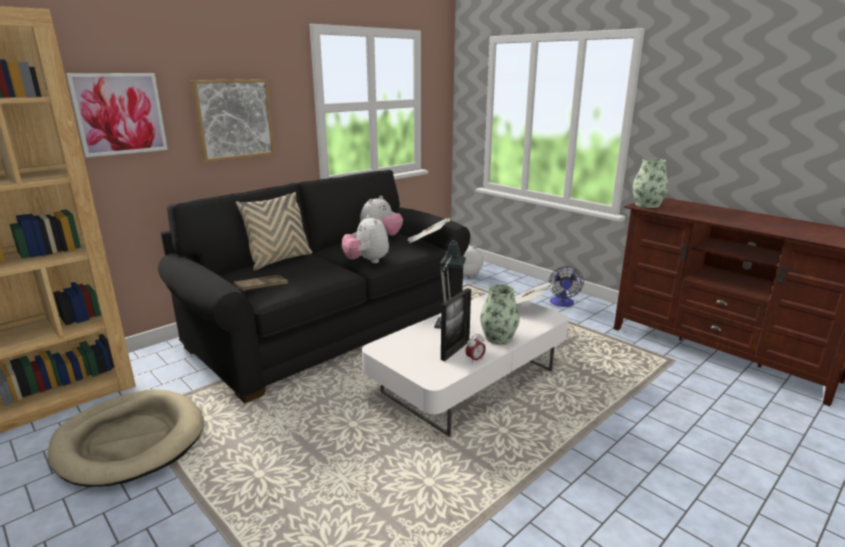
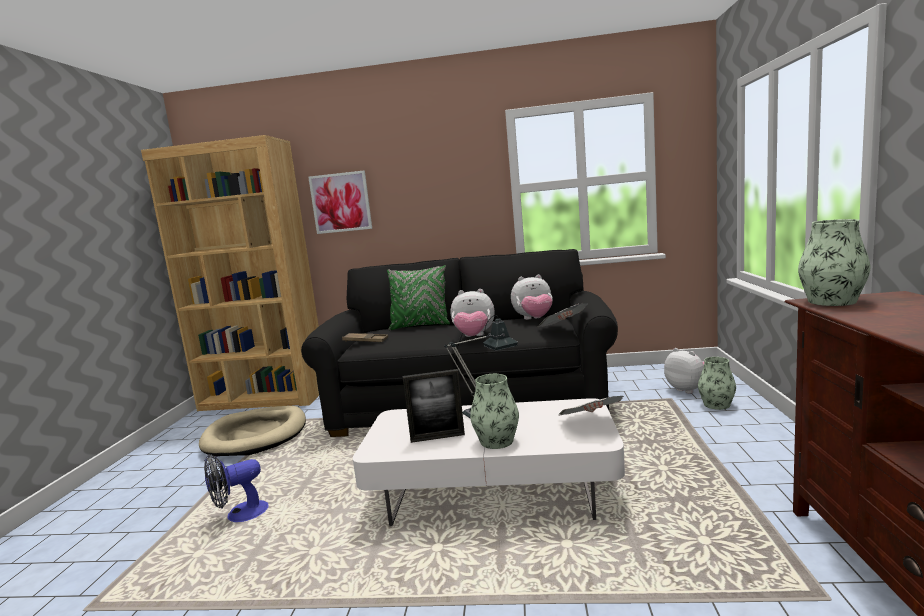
camera: 50 degrees right, 10 degrees down
(234, 119) = (428, 203): picture -> none
(279, 260) = (420, 326): beige pillow -> green pillow
(367, 261) = (474, 337): plush toy -> plush toy turned 105 degrees counterclockwise
(475, 360) = (433, 451): alarm clock -> none
(497, 281) = (716, 405): none -> vase
(562, 303) = (765, 454): fan -> fan (240, 515)

